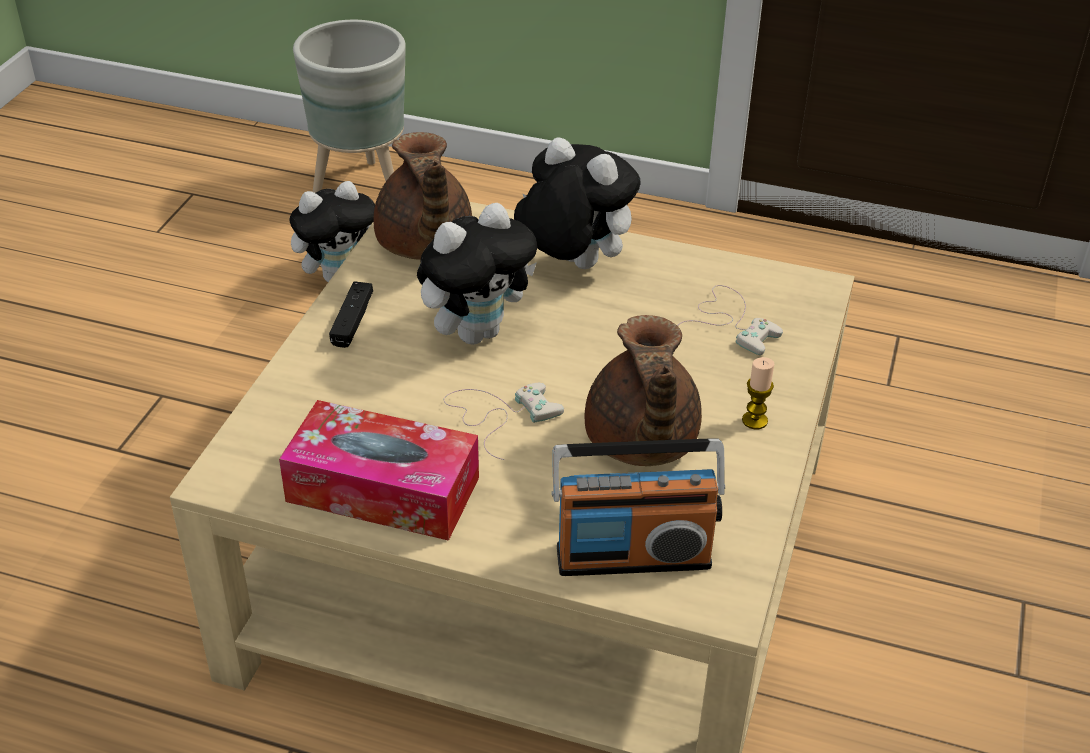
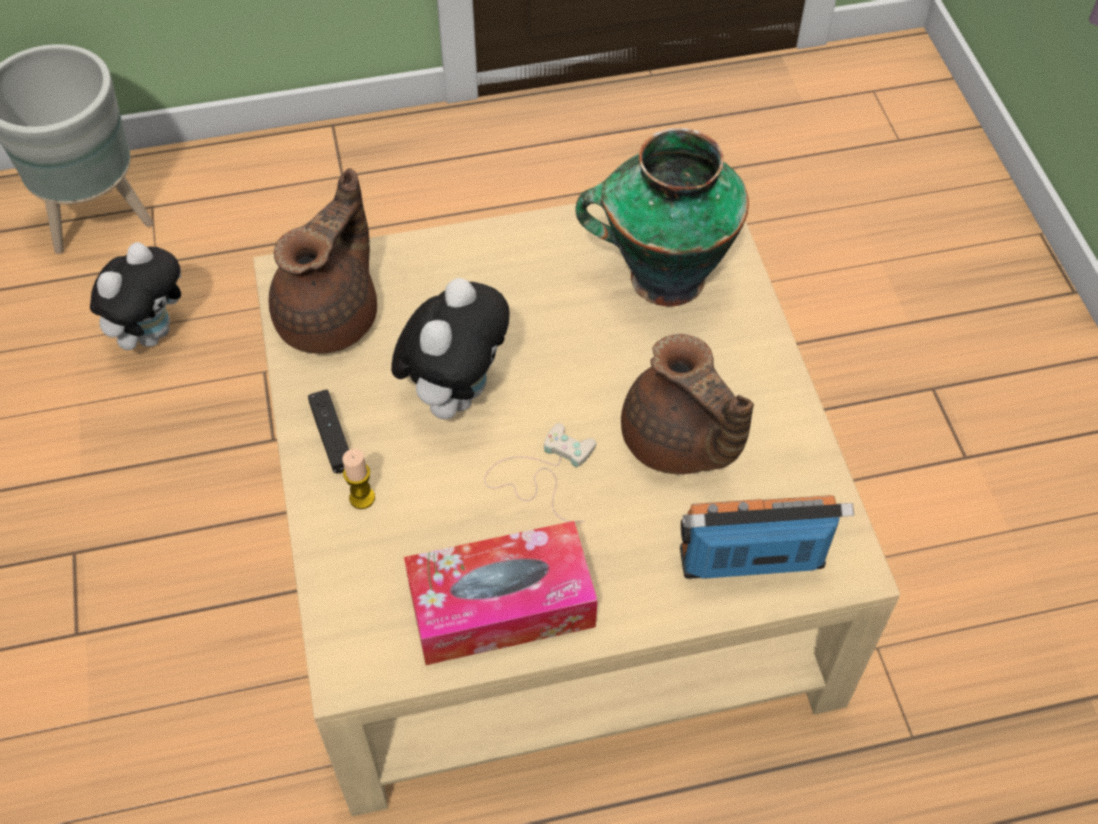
camera: 30 degrees left, 15 degrees up
(424, 245) = (332, 316): brown teapot -> brown teapot turned 105 degrees counterclockwise
(572, 264) = (484, 275): plush toy -> none
(633, 556) = (752, 560): radio -> radio turned 150 degrees counterclockwise
(729, 322) = (662, 277): white game controller -> vase
(754, 420) = (752, 372): candle -> candle (362, 498)

